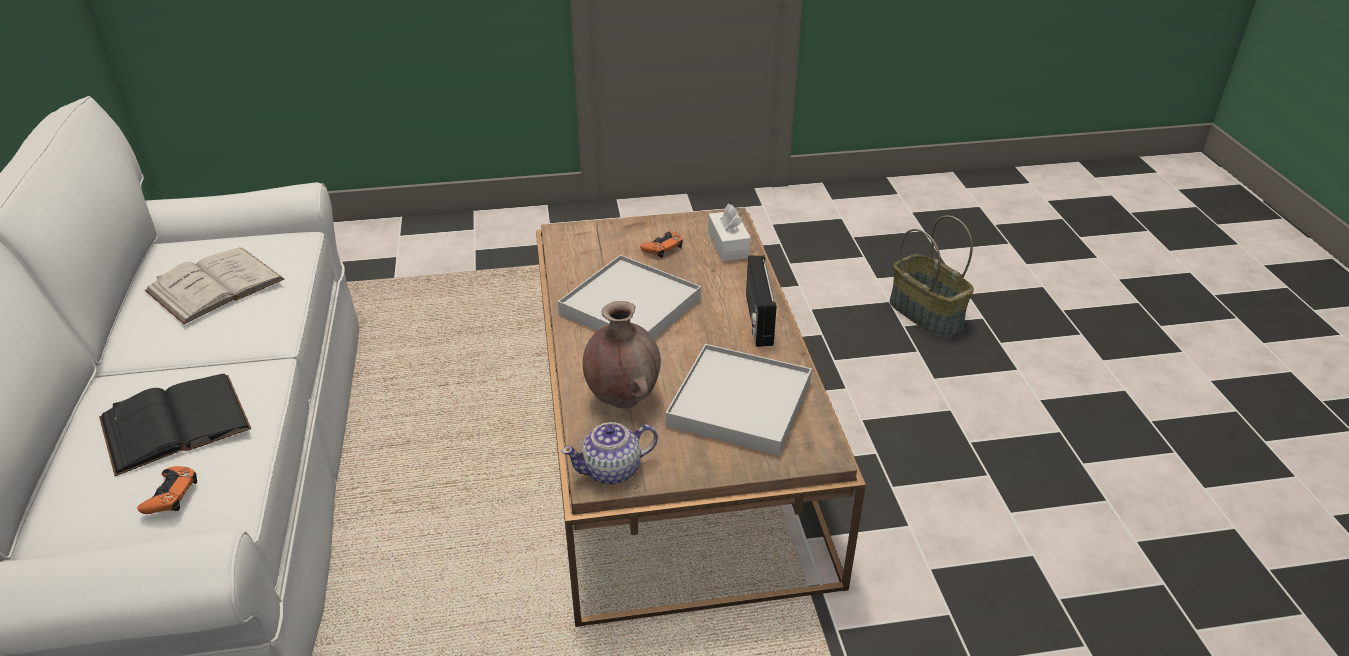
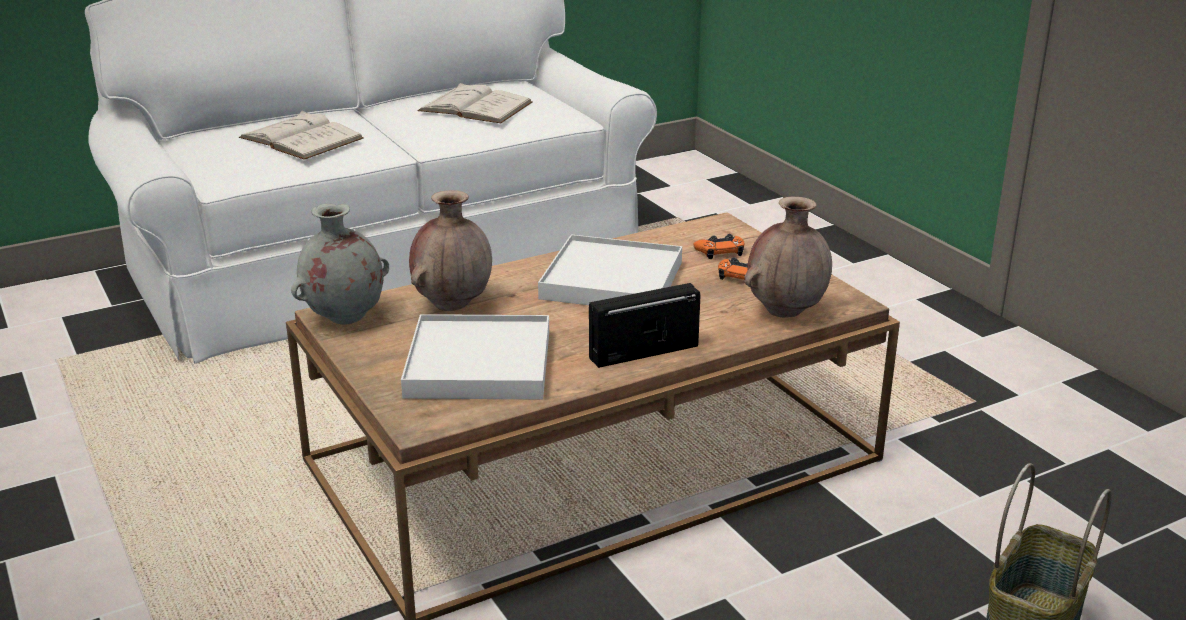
camera: 70 degrees right, 10 degrees down
(170, 495) = (225, 156): orange game controller -> orange game controller (720, 251)
(175, 423) = (301, 138): black book -> white book
(612, 470) = (344, 319): teapot -> grey vase
(728, 245) = (786, 311): white tissue box -> brown vase

